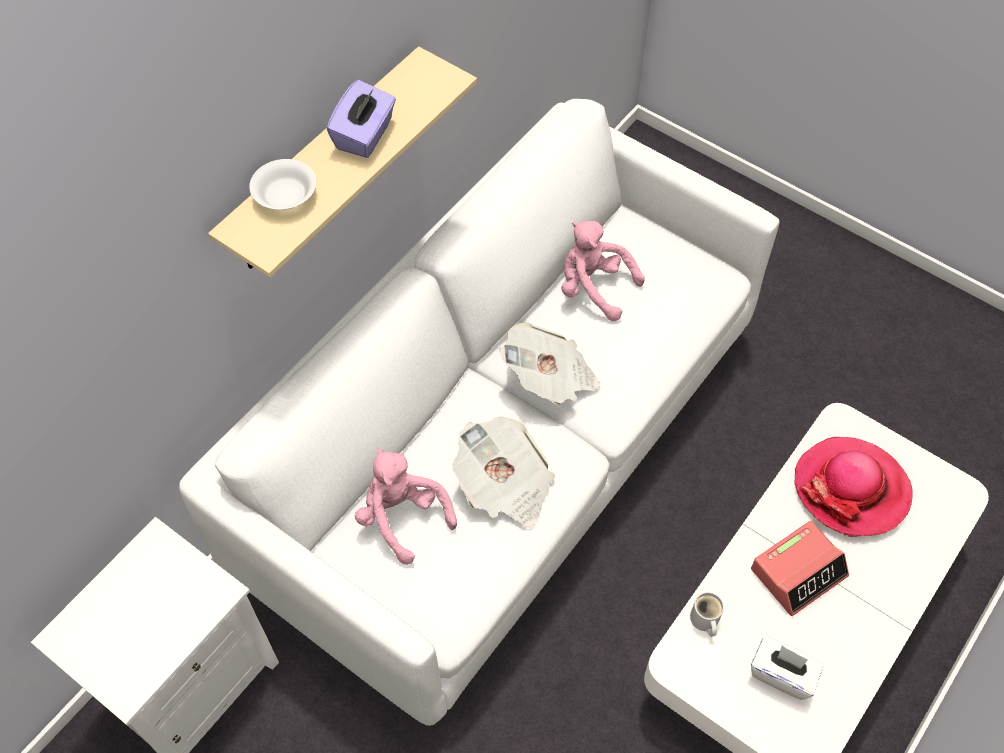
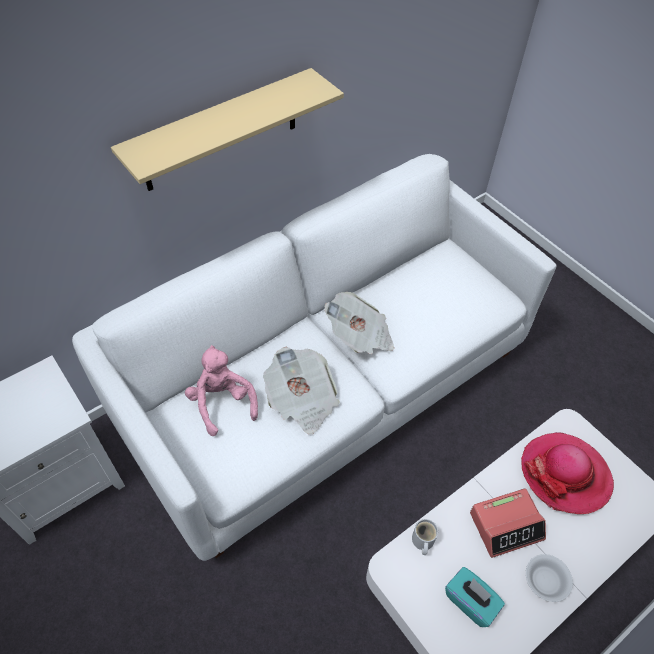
camera: 15 degrees right, 5 degrees down
(285, 196) = (174, 136): white bowl -> white bowl (545, 581)
(365, 135) = (248, 111): purple tissue box -> none
(593, 288) = (411, 285): pink plush toy -> none
(781, 674) = (470, 601): white tissue box -> turquoise tissue box

